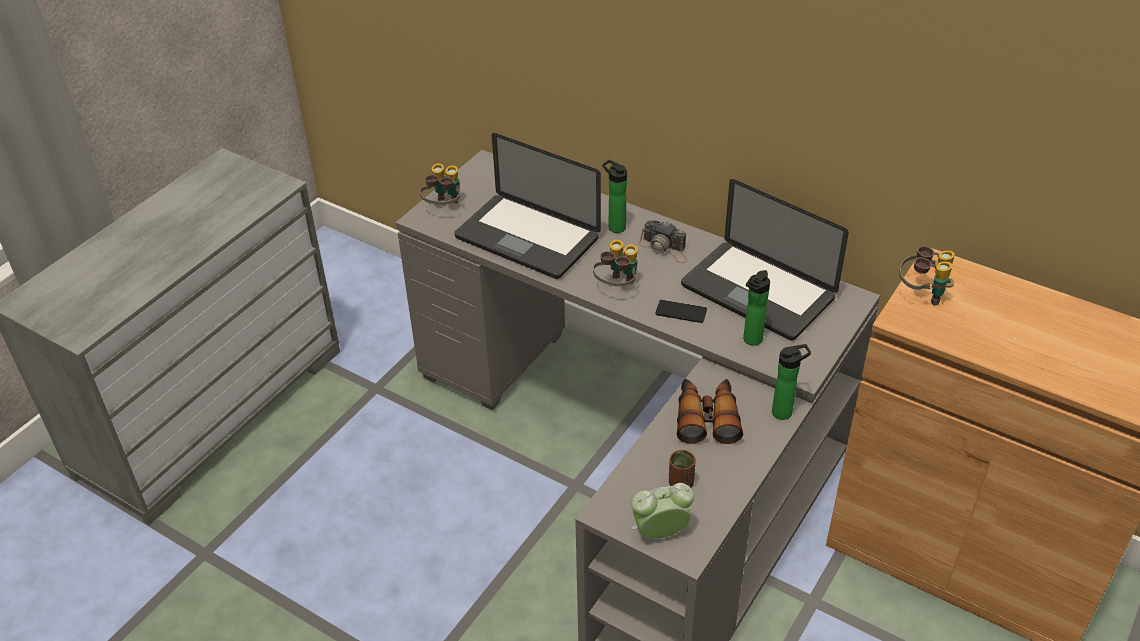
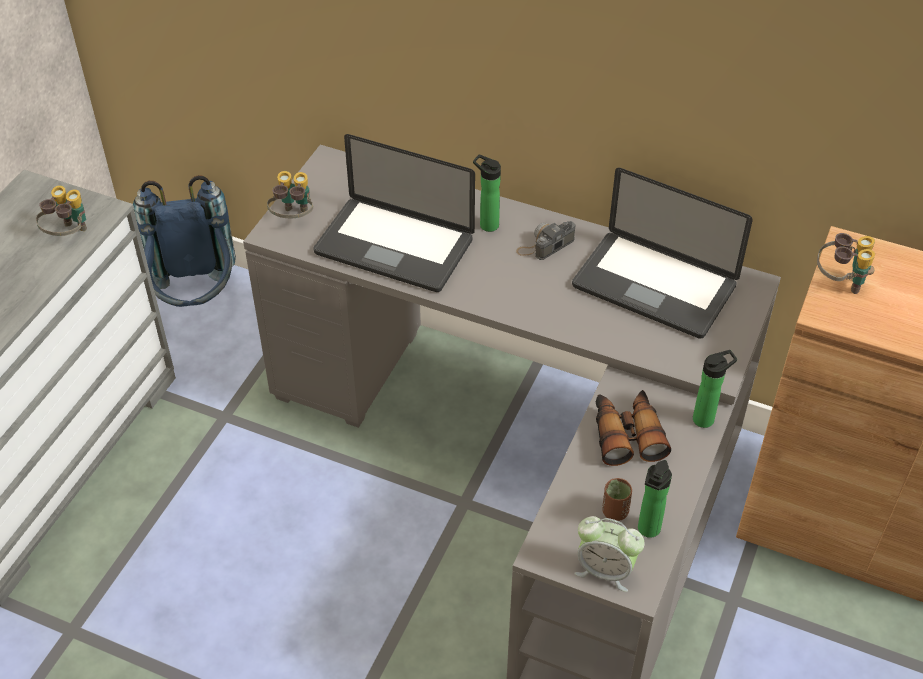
camera: 10 degrees left, 5 degrees up
(372, 289) = (196, 301): none -> blue backpack
(617, 286) = (504, 295): binoculars -> binoculars (69, 235)
(660, 533) = (605, 570): alarm clock -> alarm clock turned 135 degrees counterclockwise
(664, 248) = (545, 245): camera -> camera turned 120 degrees clockwise
(681, 312) = (578, 317): phone -> none
(751, 341) = (658, 343): bottle -> bottle (647, 531)

